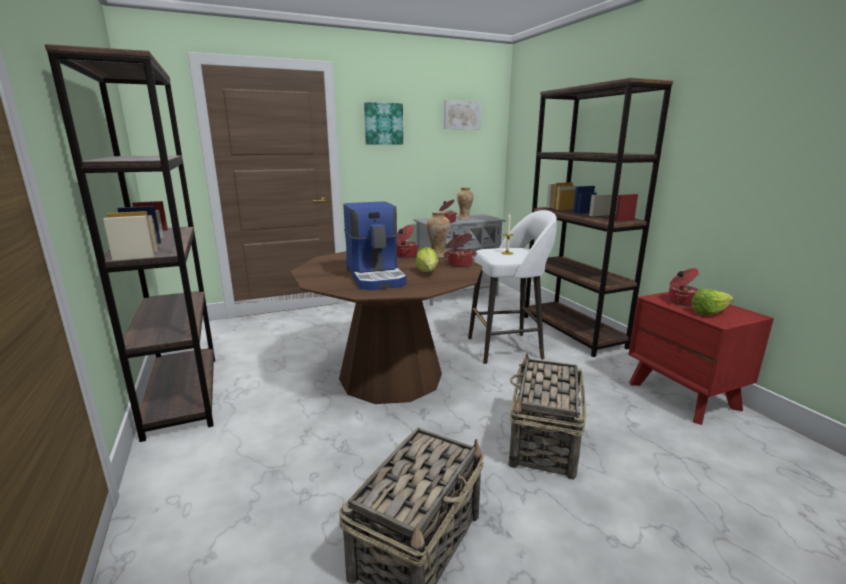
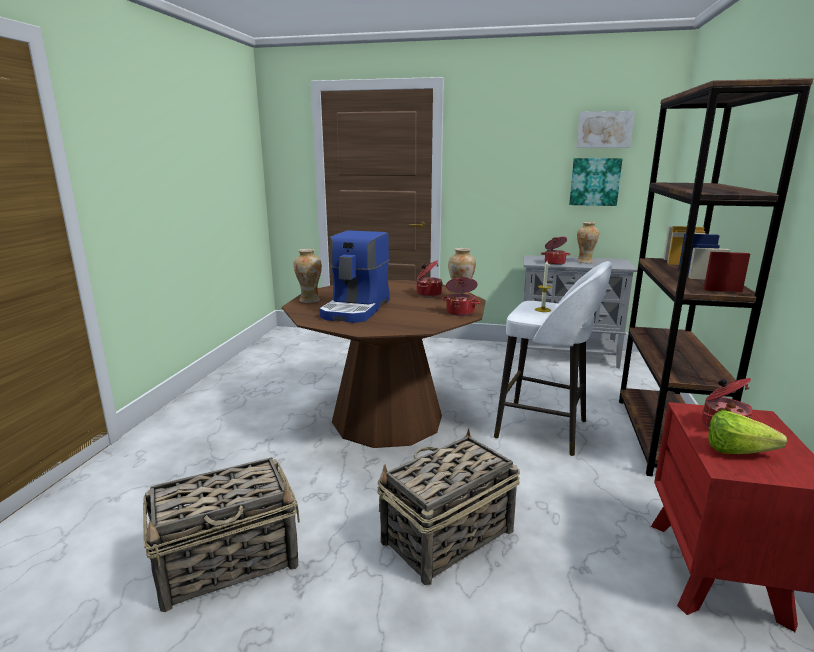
camera: 35 degrees right, 0 degrees up
(183, 394) = (227, 382): brown bookcase -> none
(316, 278) = (309, 300): none -> vase
(383, 124) = (496, 143): picture -> picture (594, 181)
(427, 274) = (406, 315): lettuce -> none

